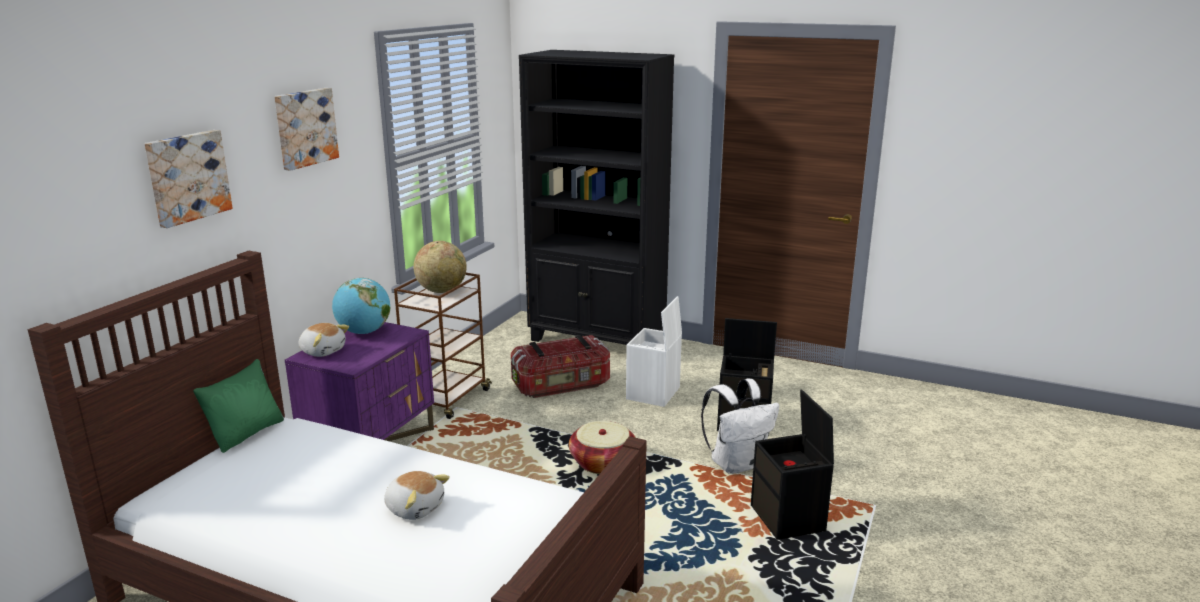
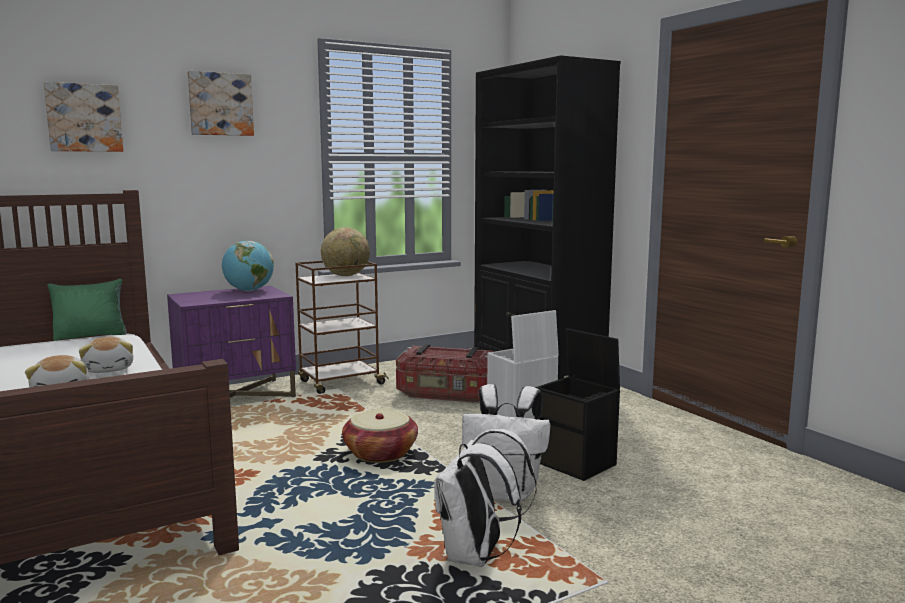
camera: 35 degrees right, 10 degrees down
(323, 351) = (198, 294): plush toy -> plush toy (109, 369)
(789, 519) = (477, 556): black storage box -> white backpack

